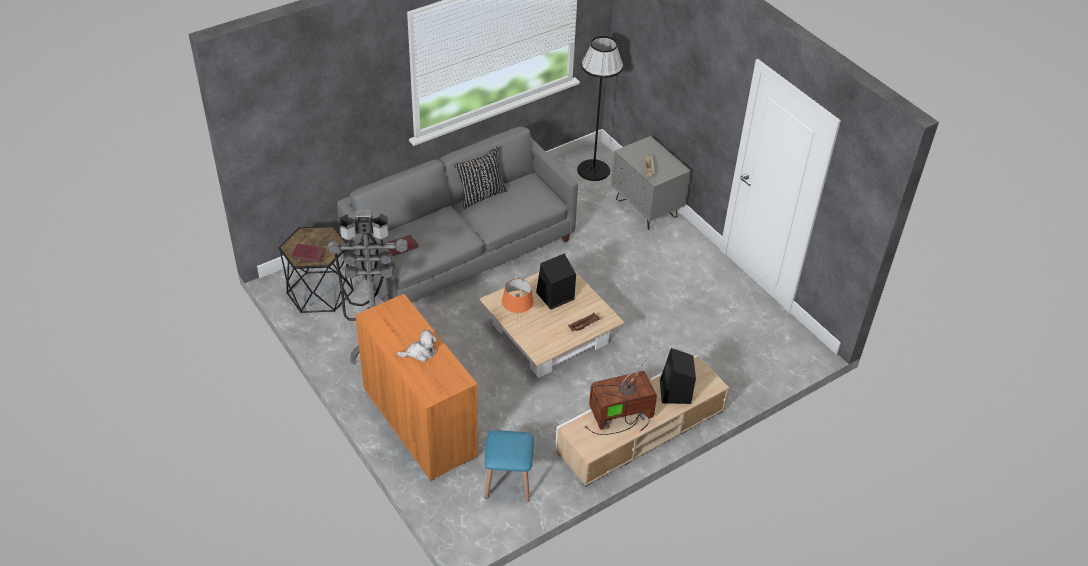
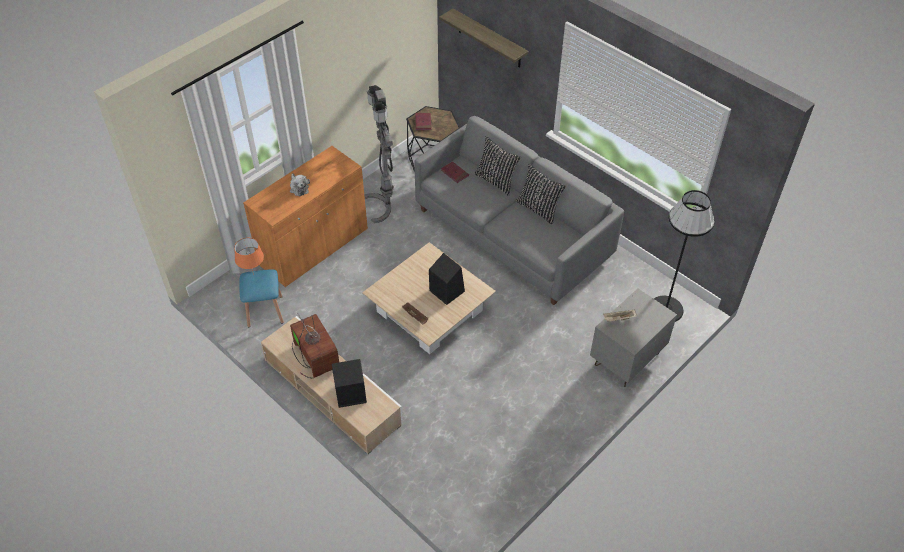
camera: 80 degrees right, 5 degrees up
(317, 109) = (489, 39): none -> shelf
(426, 217) = (496, 181): none -> black pillow
(517, 321) = (409, 271): orange table lamp -> orange table lamp (253, 275)

